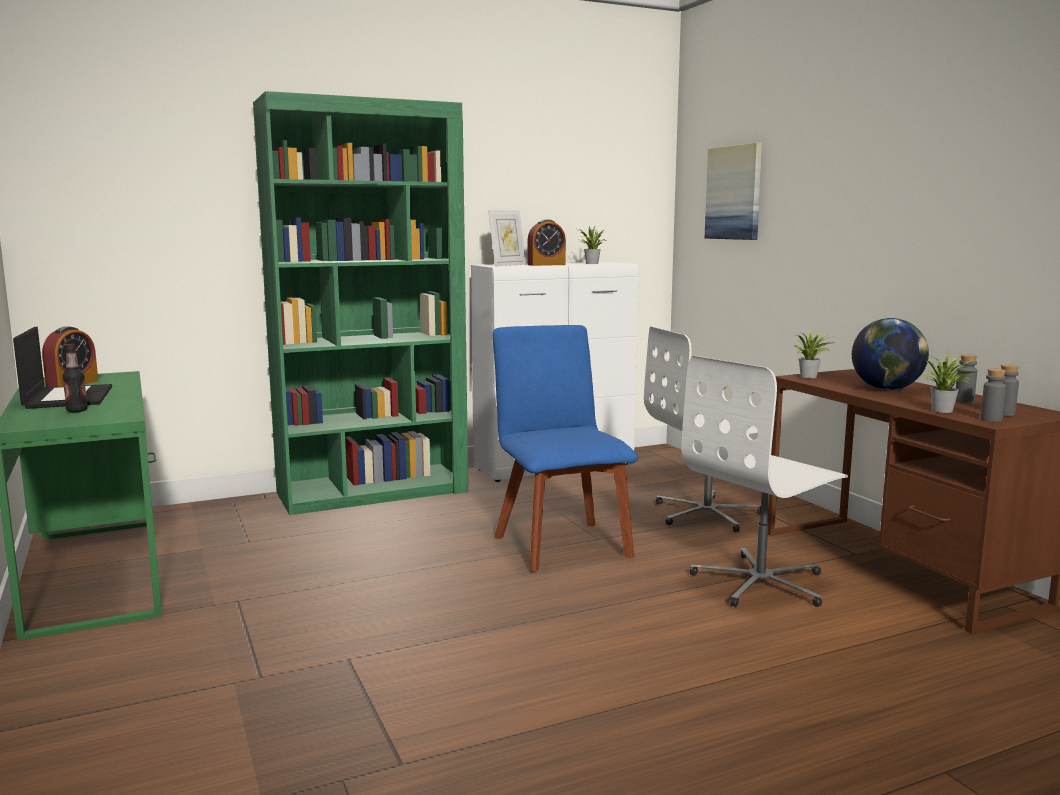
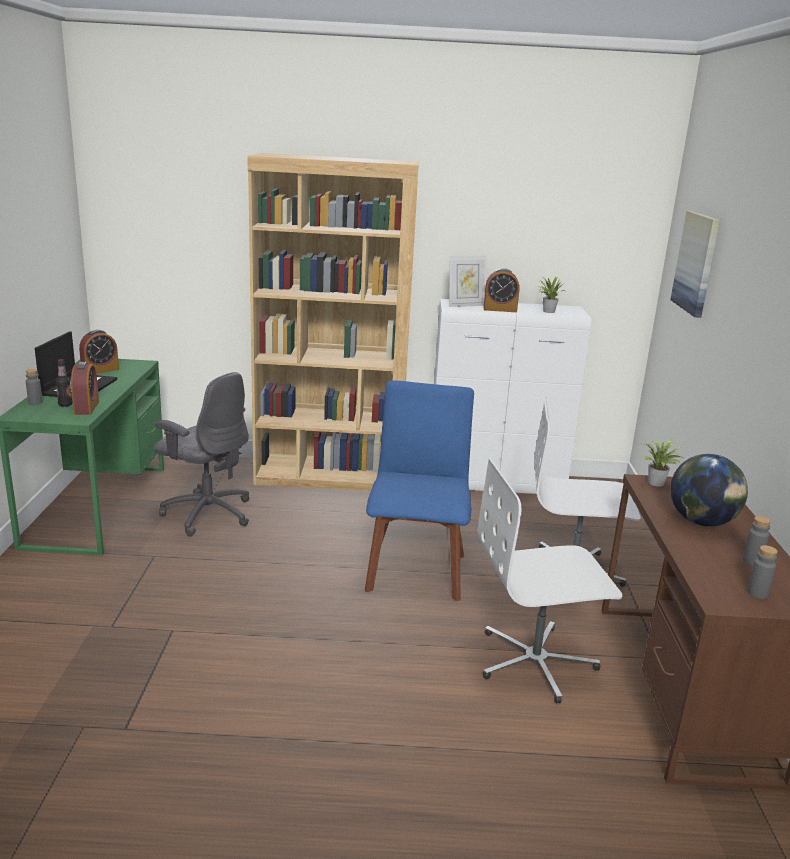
camera: 25 degrees right, 10 degrees up
(113, 409) = (86, 408): none -> alarm clock
(261, 549) = (207, 513): none -> grey office chair
(373, 492) = (330, 476): green bookcase -> brown bookcase
(943, 411) = (700, 572): potted plant -> none
(991, 419) = (726, 598): grey bottle -> grey bottle (35, 402)

